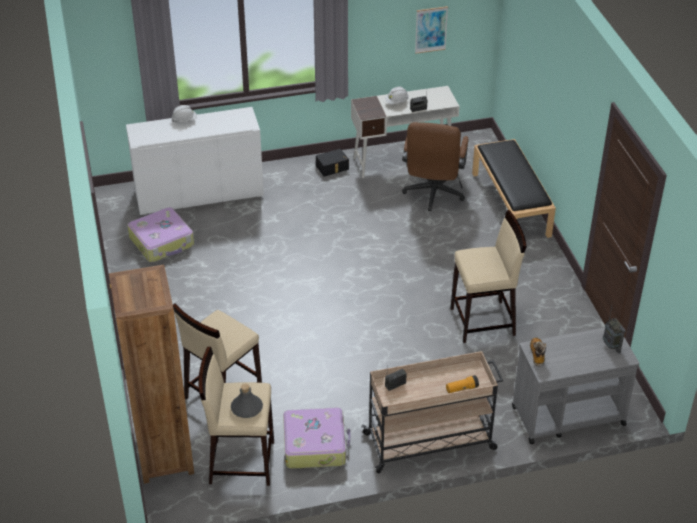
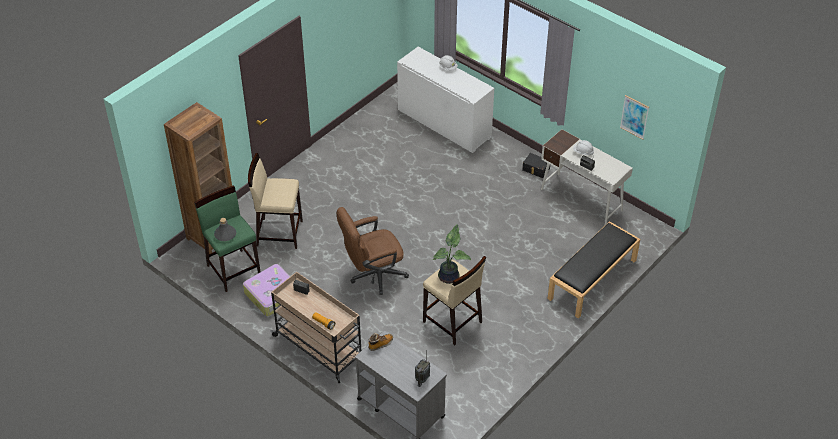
camera: 55 degrees right, 5 degrees up
(162, 242) = (384, 134): suitcase -> none
(241, 462) = (234, 270): beige stool -> green stool
(433, 195) = (560, 233): brown office chair -> brown office chair (373, 275)
(481, 262) = (450, 276): none -> potted plant

